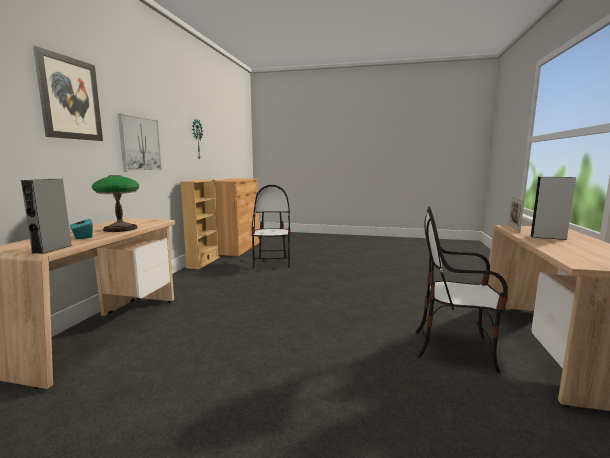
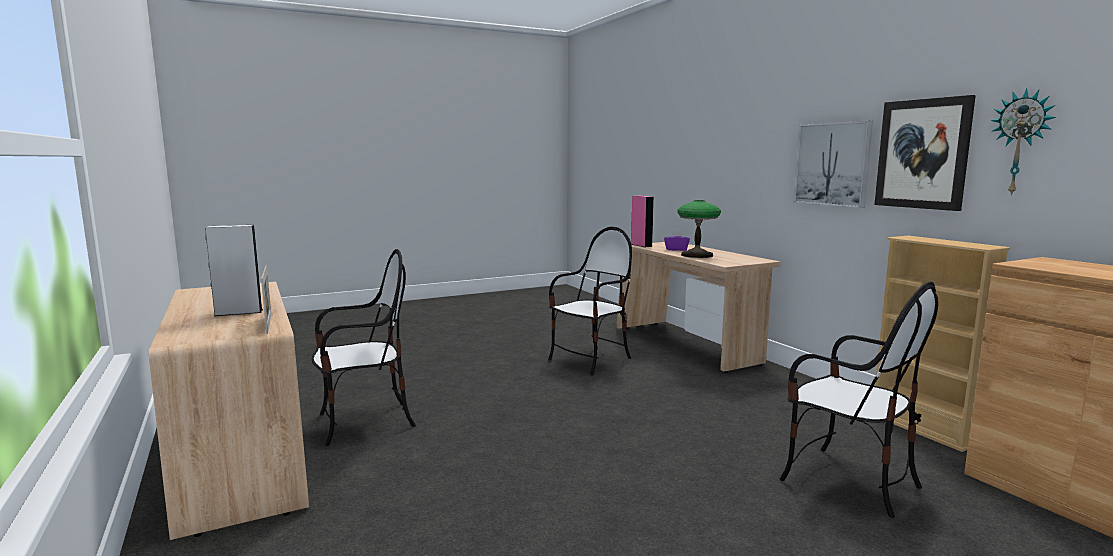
camera: 140 degrees right, 0 degrees up
(52, 249) = (641, 245): grey speaker -> pink speaker
(70, 98) = (751, 121): picture -> picture (922, 154)
(82, 237) = (676, 249): turquoise tissue box -> purple tissue box
(205, 346) = (591, 360): none -> chair

